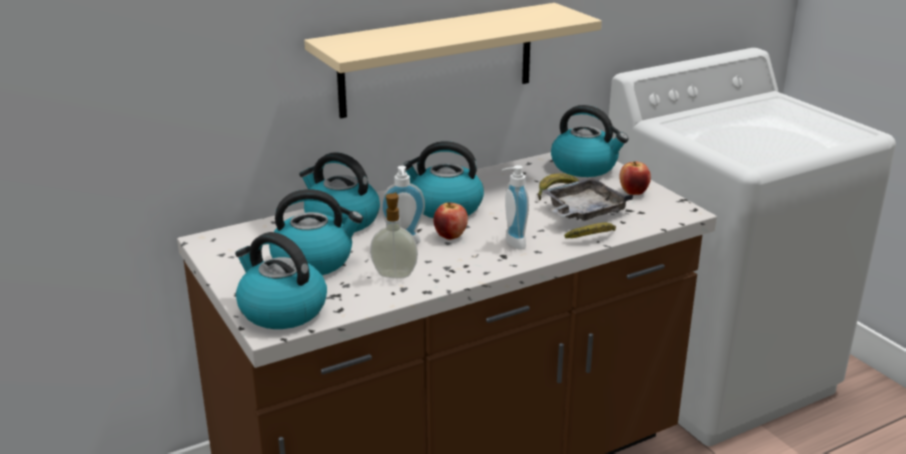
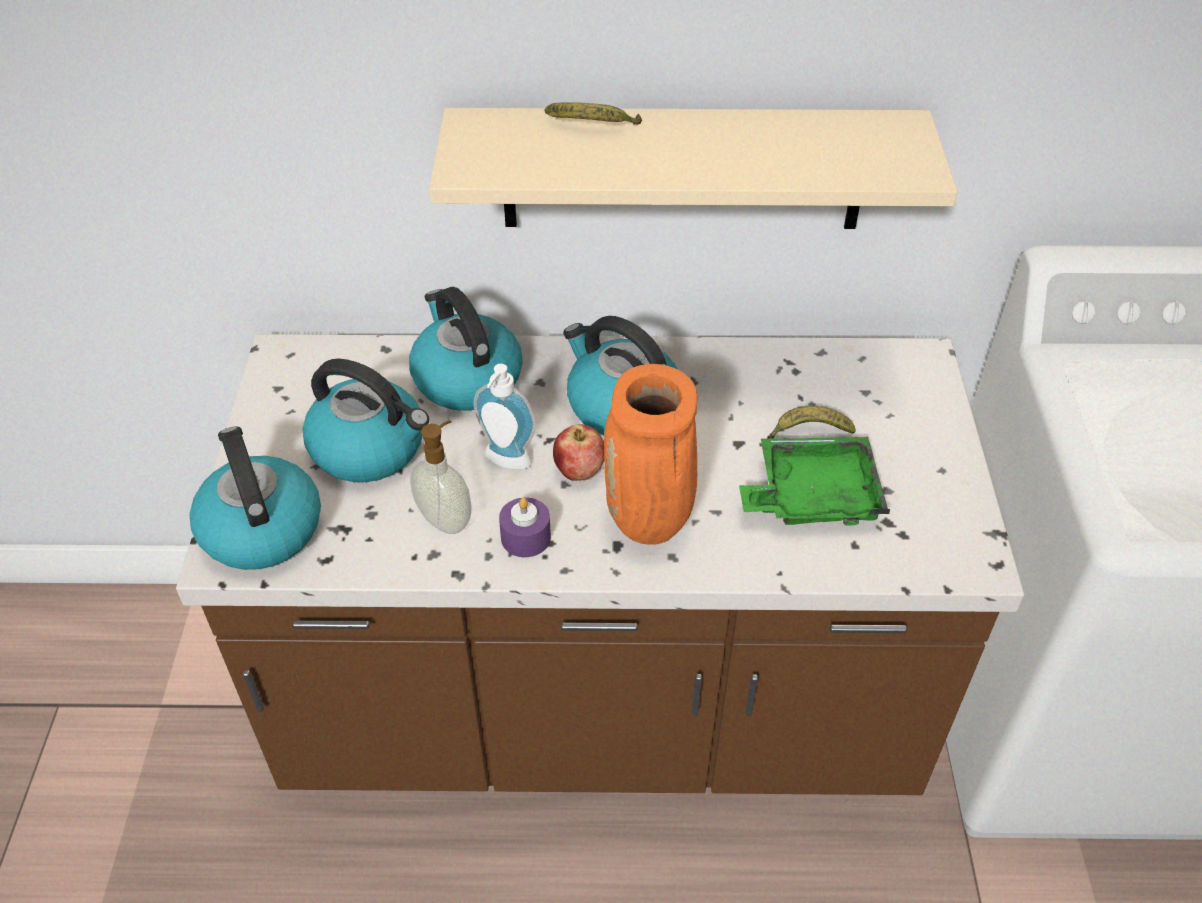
camera: 30 degrees right, 20 degrees up
(449, 267) = (525, 537): none -> purple candle
(511, 243) = (651, 522): soap dispenser -> orange vase
(583, 211) = (812, 495): grey tray -> green tray
(585, 167) = (902, 393): kettle -> none
(593, 238) = (778, 563): banana -> banana (592, 126)
(633, 192) = (930, 483): apple -> none

